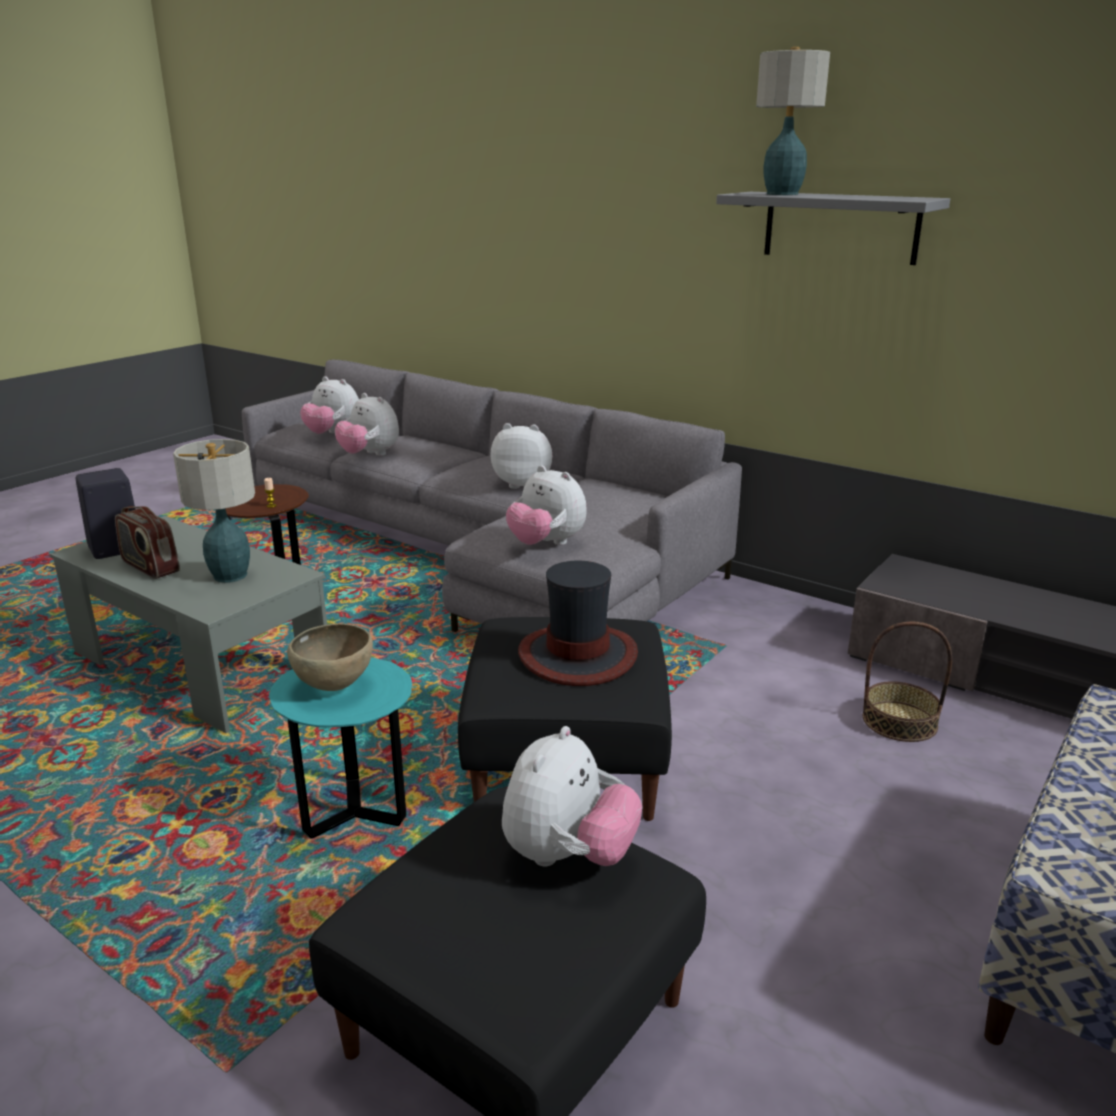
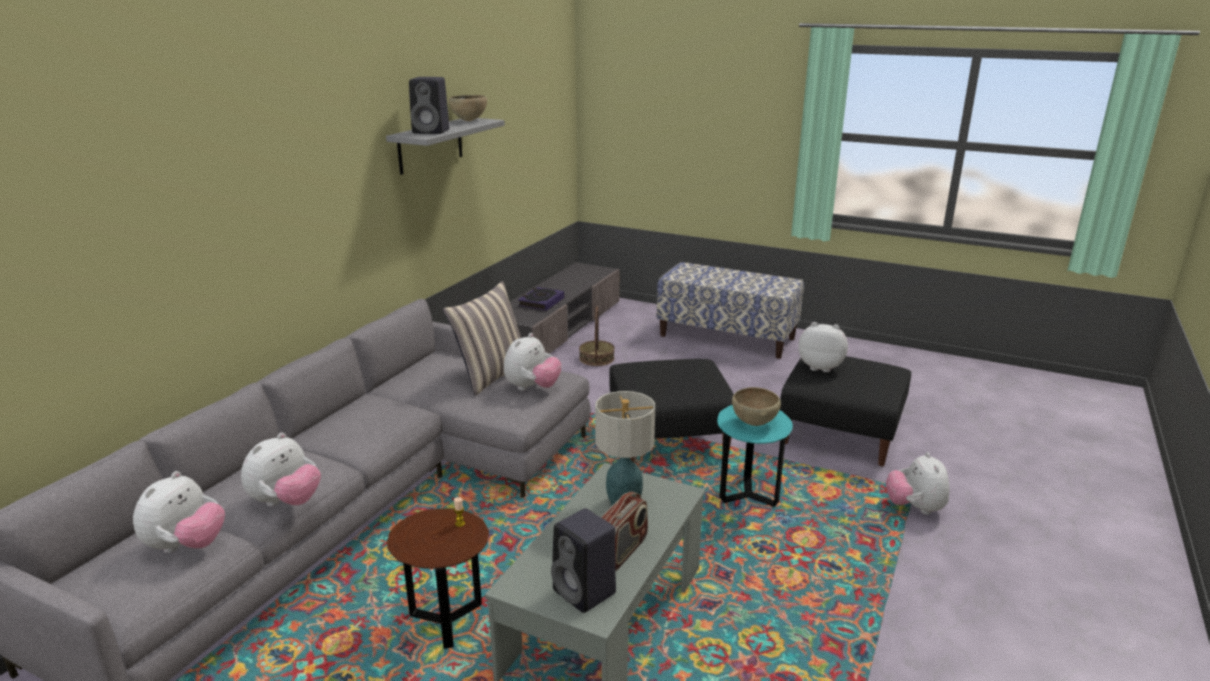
camera: 100 degrees left, 0 degrees up
(523, 484) = (398, 409): plush toy -> plush toy (914, 508)
(578, 655) = (668, 375): hat -> none
(597, 524) = (491, 374): none -> pillow
(783, 194) = (432, 131): table lamp -> black speaker
(900, 197) = (469, 120): none -> brown bowl
(986, 599) = (541, 302): none -> book

